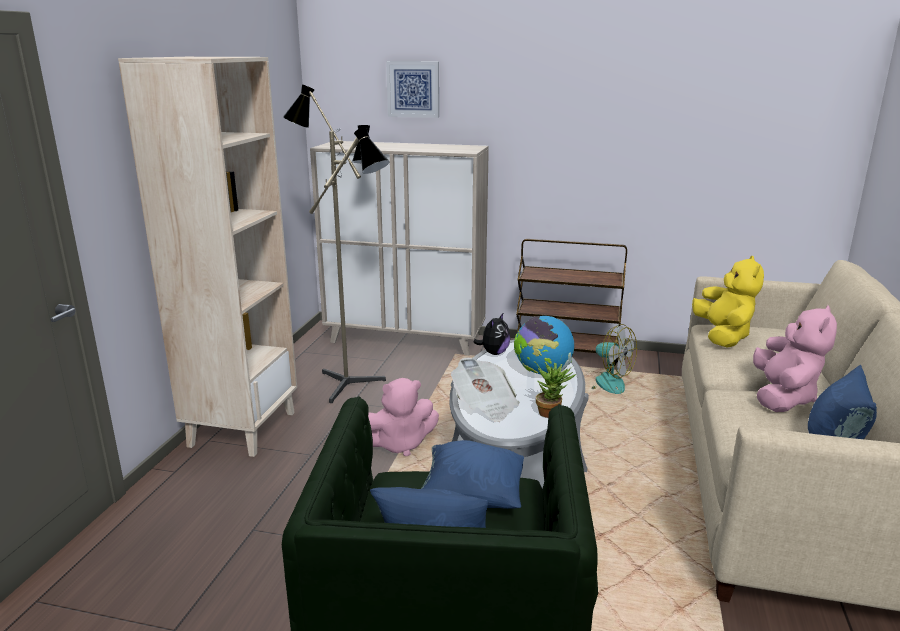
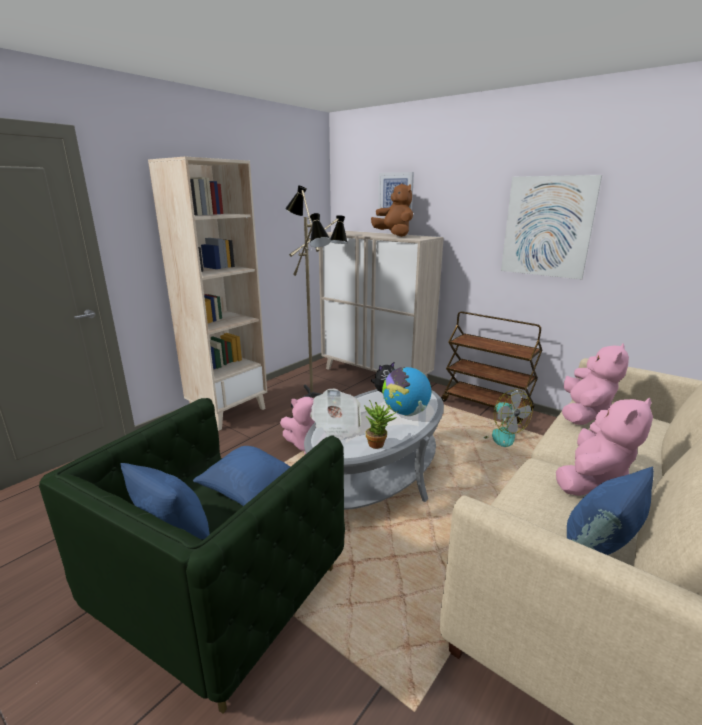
camera: 25 degrees right, 0 degrees up
(424, 146) = (394, 235): none -> brown plush toy
(618, 130) = (547, 227): none -> picture
(723, 336) = (584, 414): yellow plush toy -> pink plush toy

